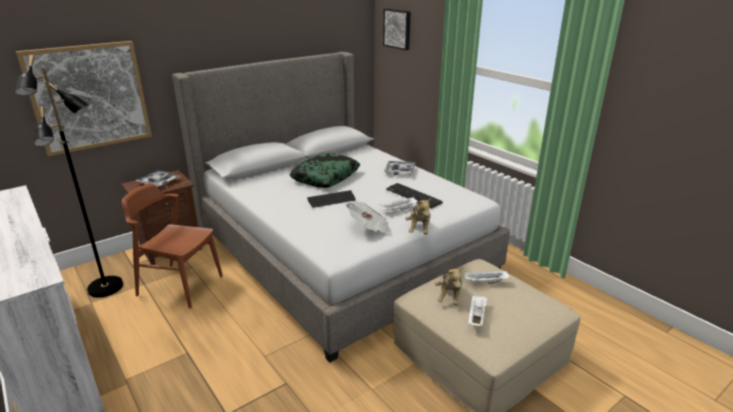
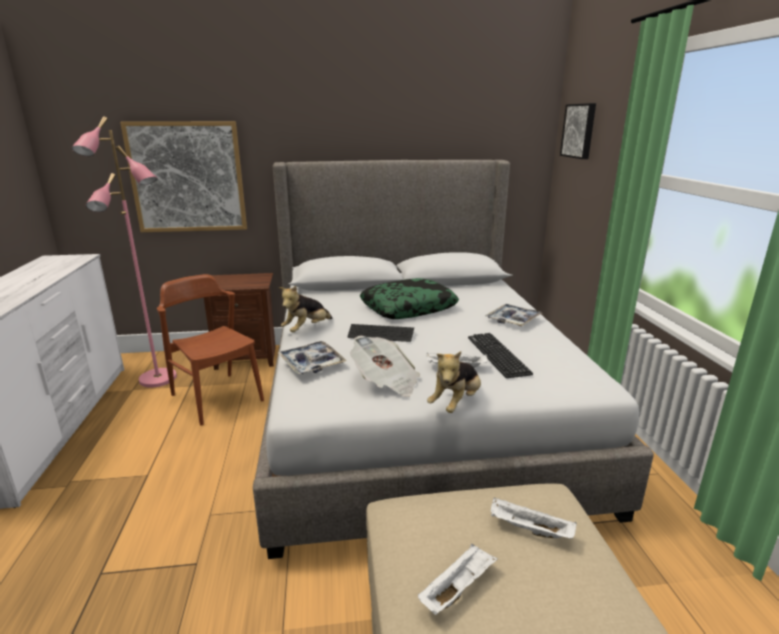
camera: 30 degrees right, 5 degrees down
(106, 288) = (158, 379): black floor lamp -> pink floor lamp
(159, 182) = (240, 280): tray -> tray (311, 363)
(449, 296) = (447, 530): plush toy -> plush toy (307, 329)

